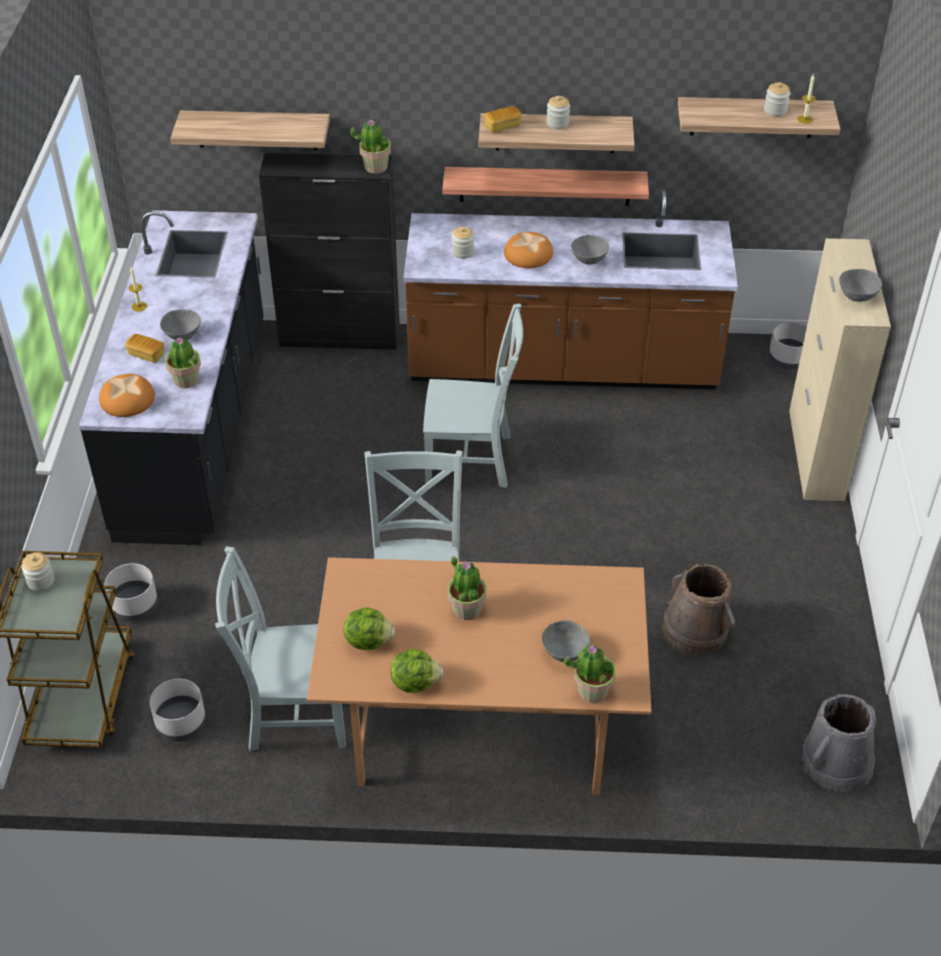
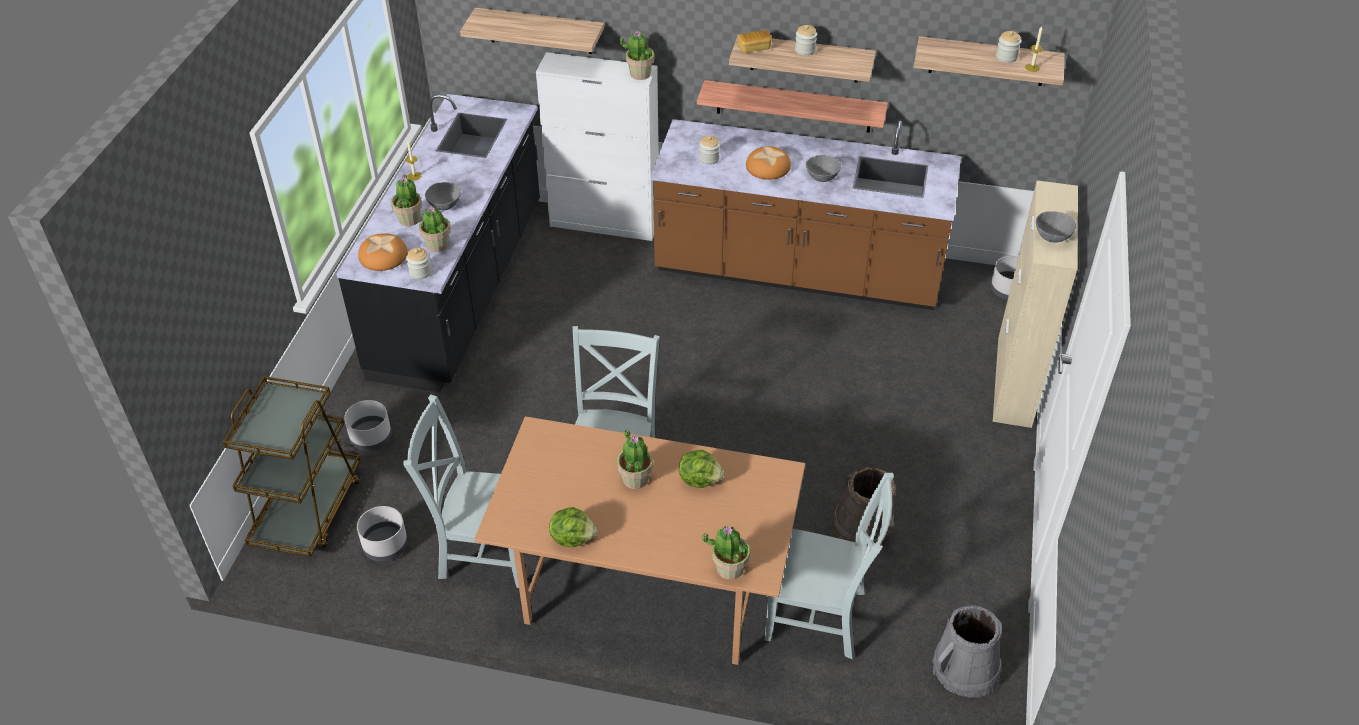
camera: 10 degrees right, 0 degrees up
(41, 581) = (273, 404): jar -> jar (420, 272)
(146, 355) = (409, 219): bread -> potted plant
(340, 336) = (605, 223): black cabinet -> white cabinet
(368, 640) = (541, 494): lettuce -> lettuce (700, 479)
(473, 460) = (696, 347): grey chair -> grey chair (820, 617)
(565, 652) = (713, 530): grey bowl -> none

